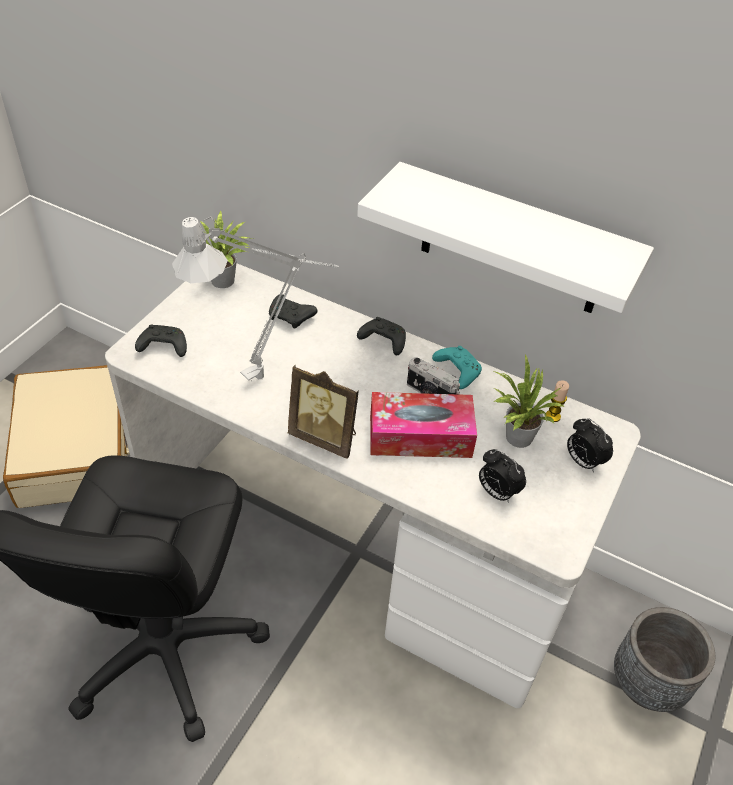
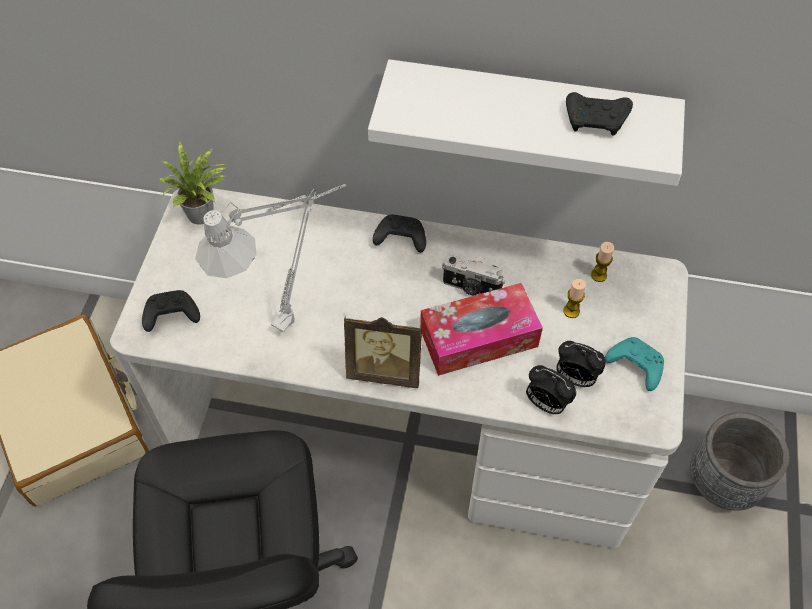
camera: 15 degrees left, 10 degrees up
(291, 317) = (293, 238): black game controller -> black game controller (596, 121)
(456, 371) = (487, 252): turquoise game controller -> turquoise game controller (634, 366)
(515, 437) = (571, 311): potted plant -> candle
(582, 461) = (644, 317): alarm clock -> alarm clock (546, 403)

